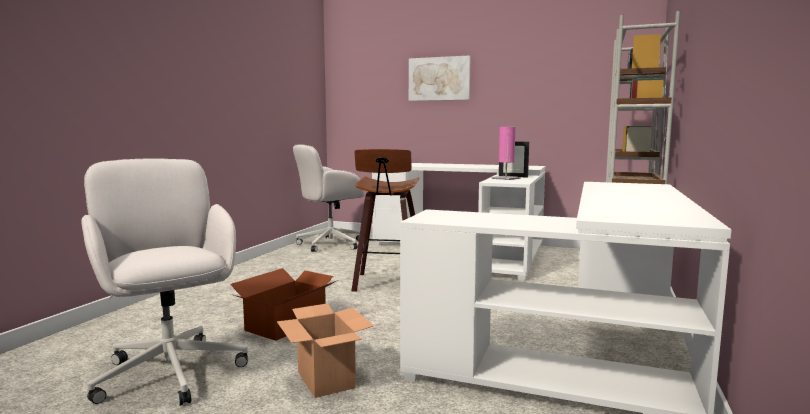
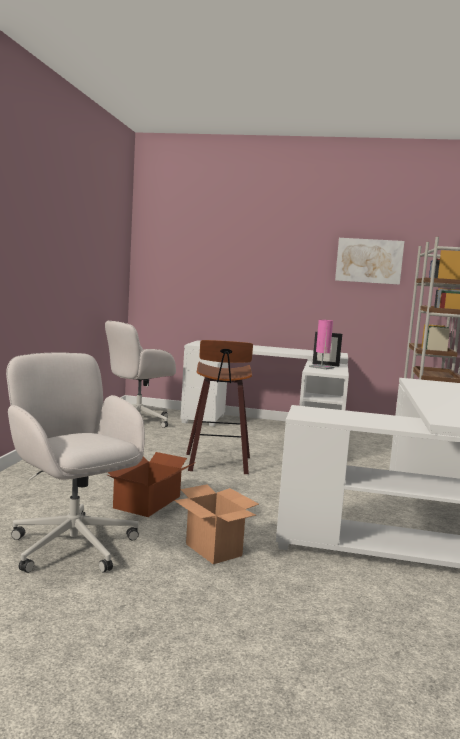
camera: 10 degrees left, 0 degrees up
(439, 79) = (250, 262): picture -> picture (369, 261)

